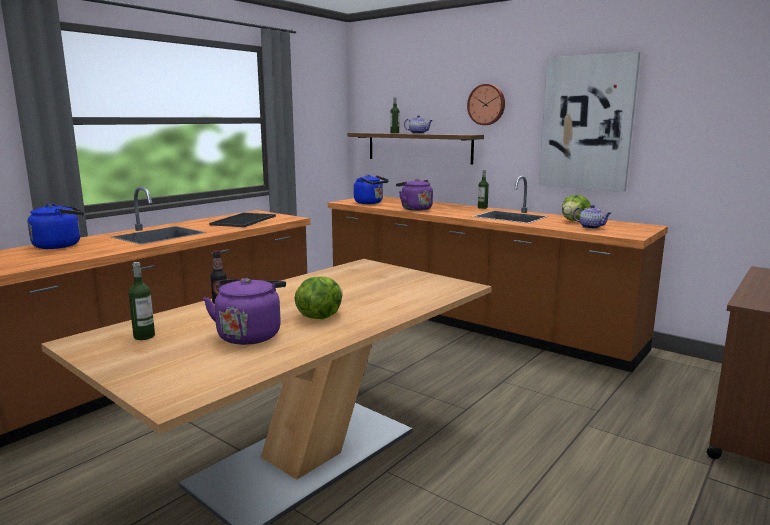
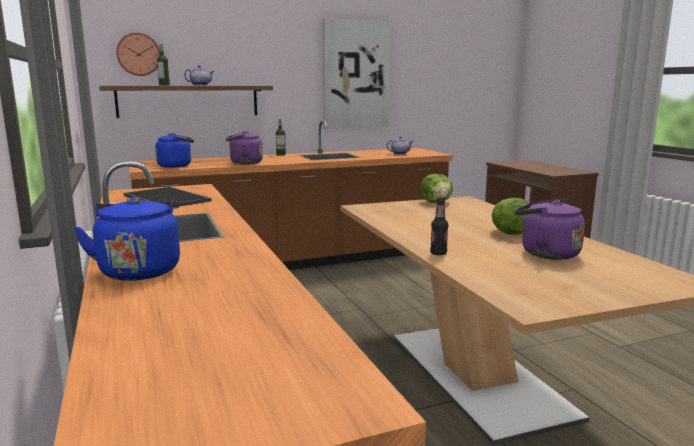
camera: 60 degrees left, 0 degrees up
(144, 336) = (528, 283): bottle -> none
(487, 104) = (267, 57): wall clock -> wall clock (138, 54)
(575, 221) = (373, 152): lettuce -> lettuce (436, 202)

